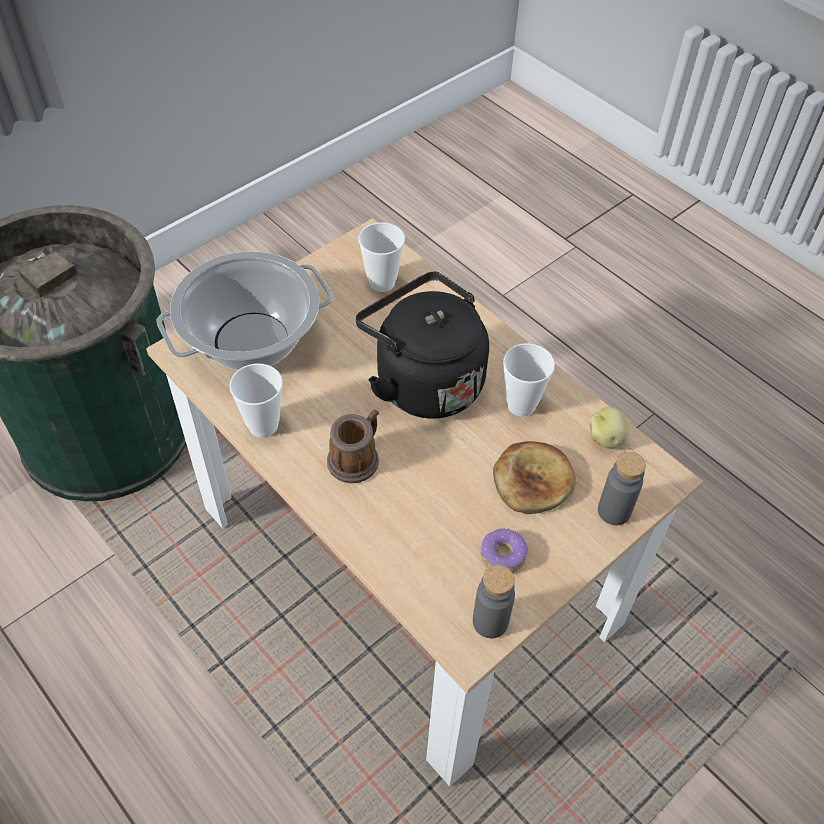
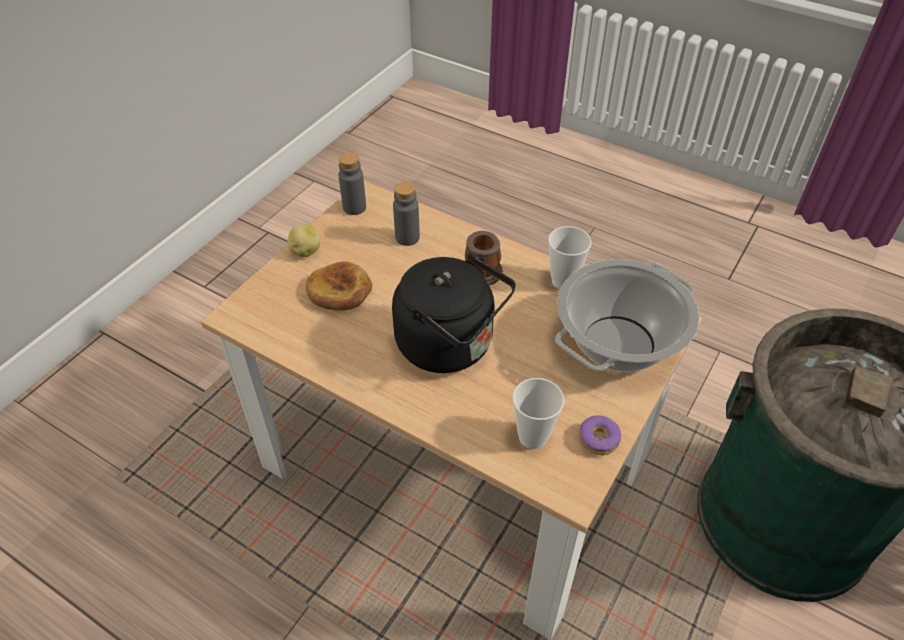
camera: 165 degrees right, 5 degrees down
(502, 555) = (353, 241): donut -> donut (599, 439)
(521, 405) = (359, 345): cup -> none
(607, 438) = (281, 335): potato -> potato (305, 251)
(614, 511) = (274, 283): grey bottle -> grey bottle (407, 237)

